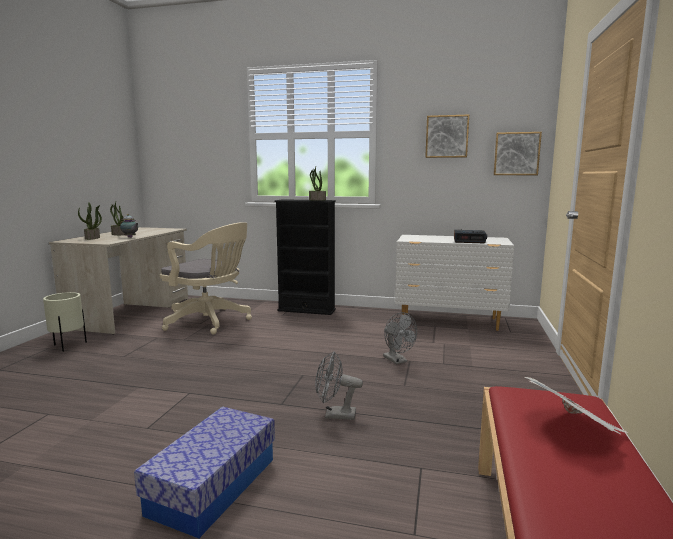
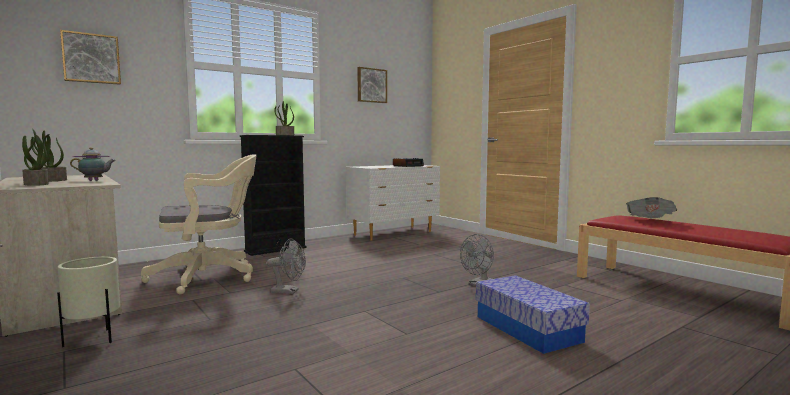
camera: 50 degrees left, 5 degrees down
(397, 361) = (428, 256): grey fan -> grey fan (289, 291)
(516, 154) = (413, 103): picture -> picture (91, 58)

